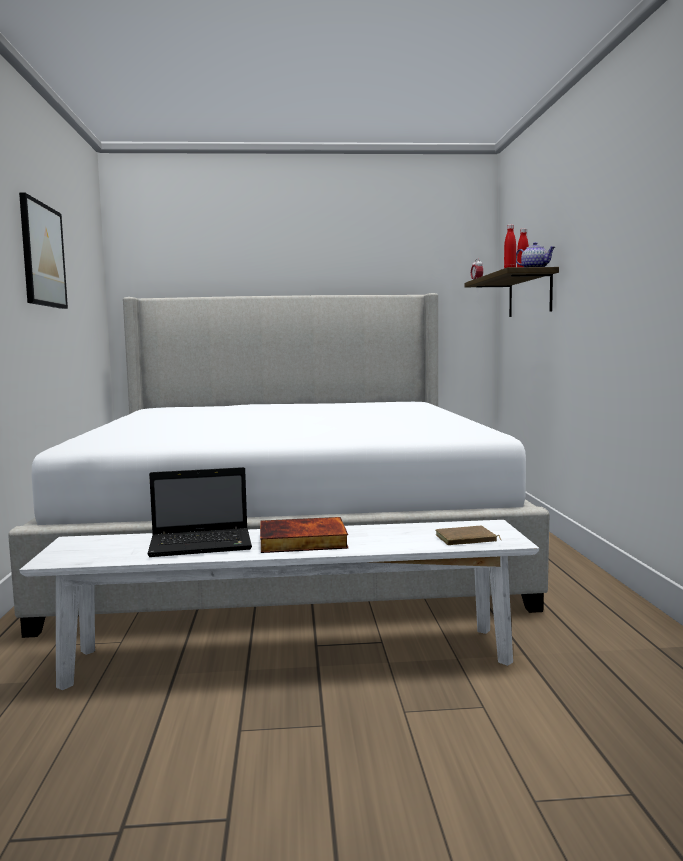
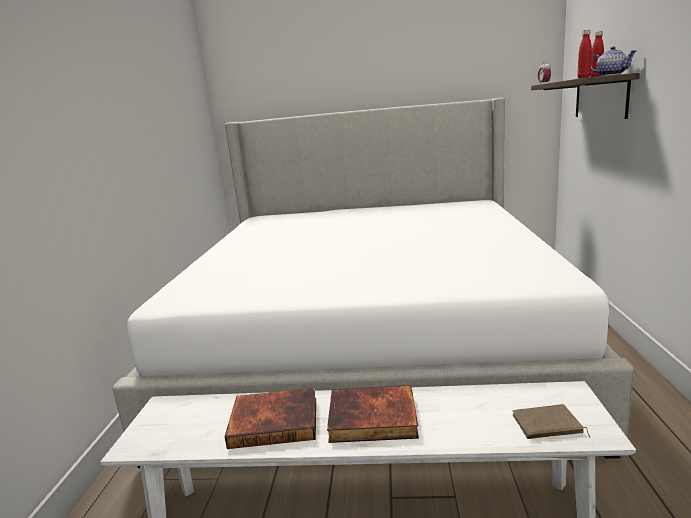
camera: 10 degrees right, 10 degrees up
(42, 255) = (138, 105): picture -> none
(203, 544) = (275, 421): laptop -> book

